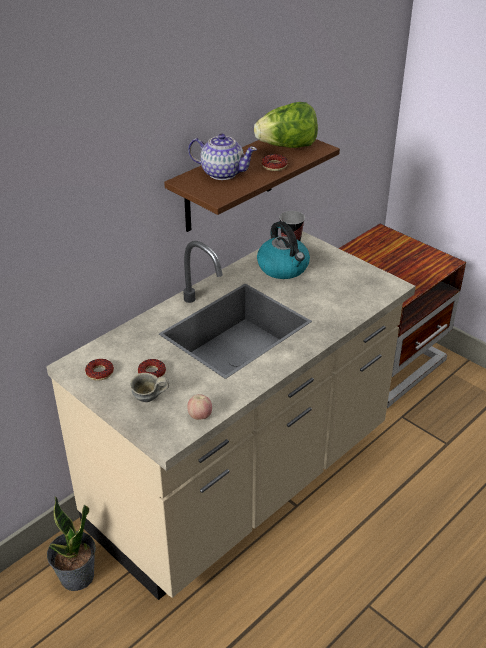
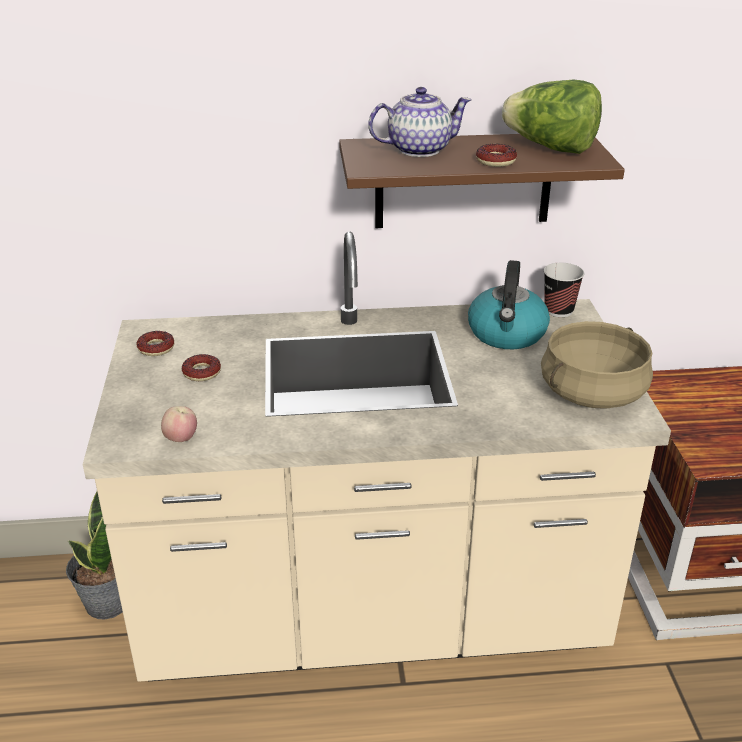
camera: 40 degrees right, 5 degrees down
(149, 400) = (159, 396): grey mug -> none
(222, 173) = (418, 149): teapot -> teapot turned 75 degrees counterclockwise
(362, 282) = (591, 392): none -> beige cooking pot

